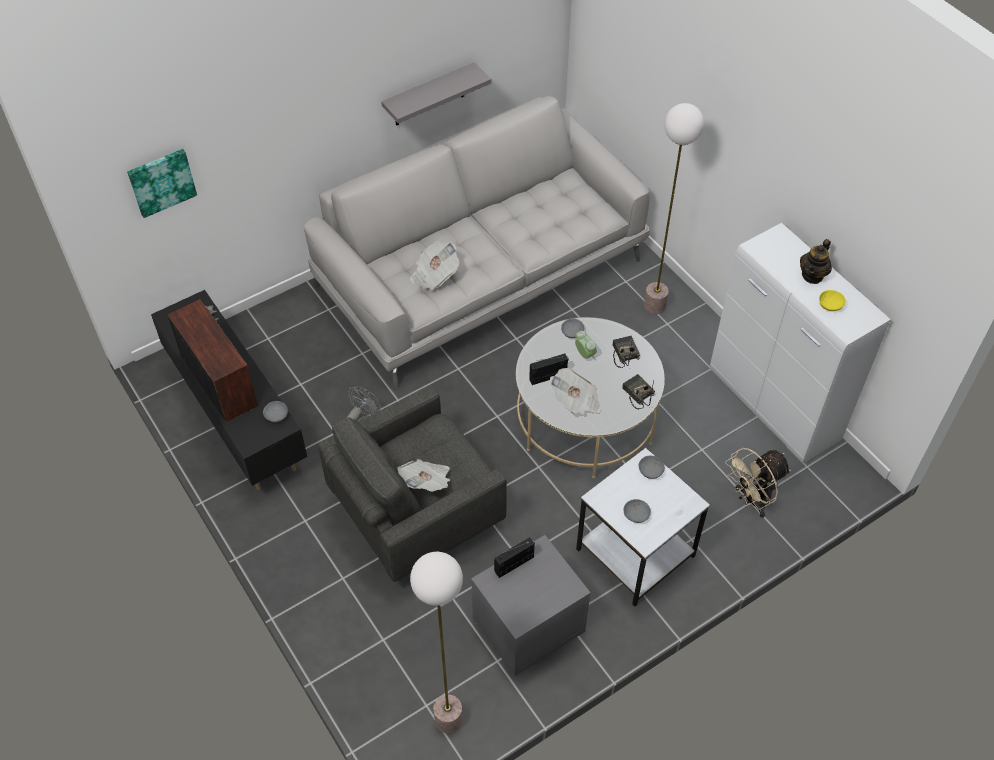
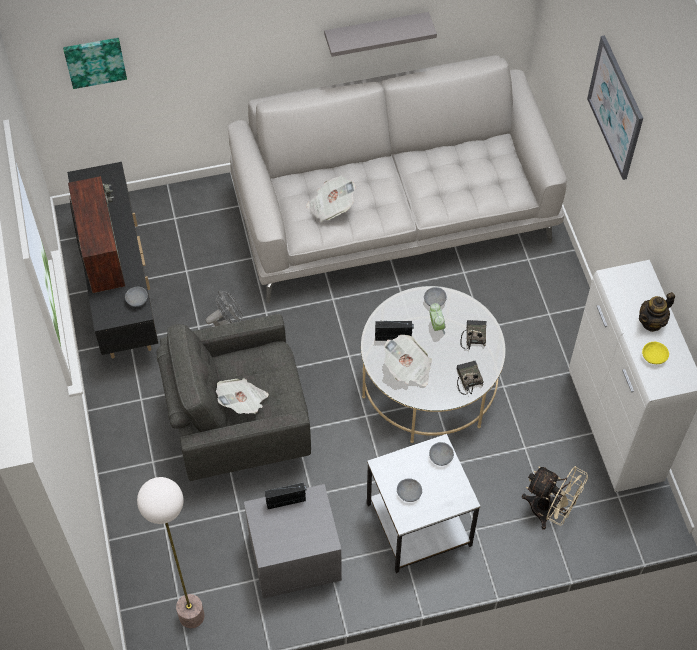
camera: 20 degrees right, 5 degrees up
(655, 306) = (545, 292): floor lamp -> none
(702, 90) = (615, 107): none -> picture
(751, 500) = (549, 511): beige fan -> beige fan turned 135 degrees counterclockwise

